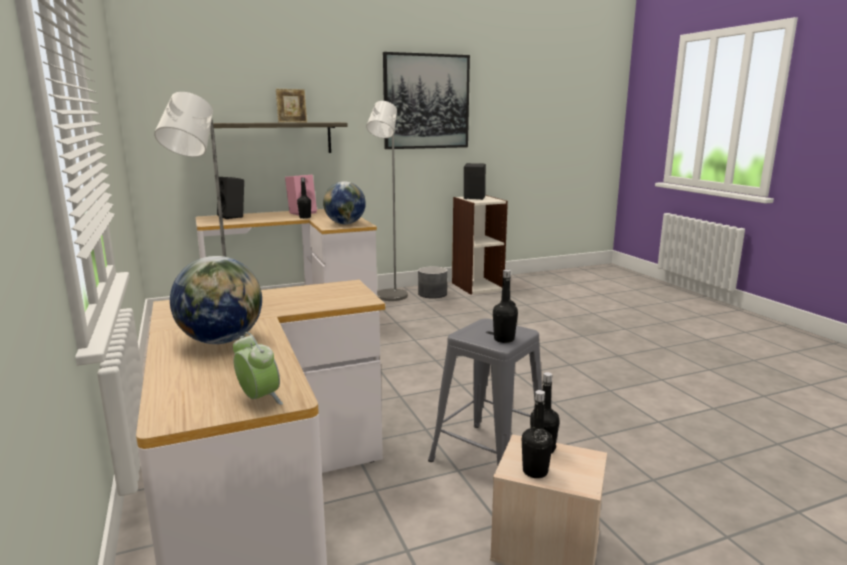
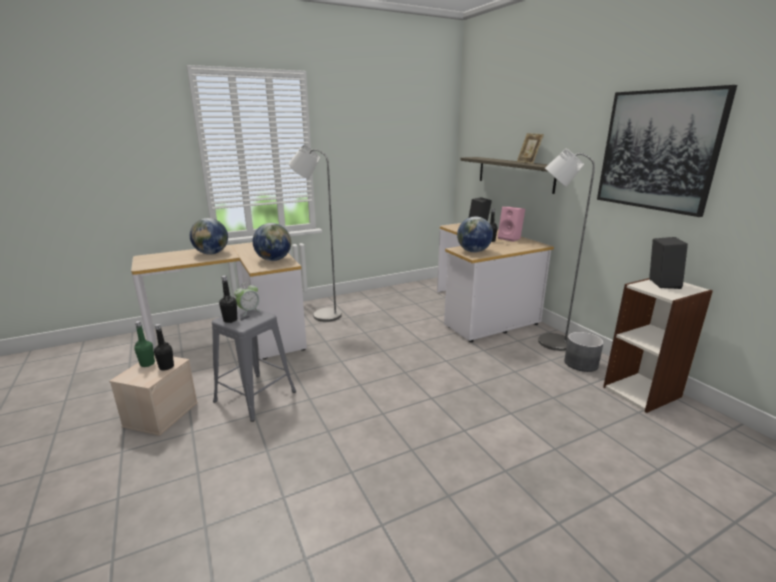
camera: 85 degrees right, 5 degrees up
(259, 399) = (146, 264): alarm clock -> alarm clock (249, 311)
(316, 293) = (274, 260): none -> globe
(535, 471) = (147, 364): black bottle -> green bottle

